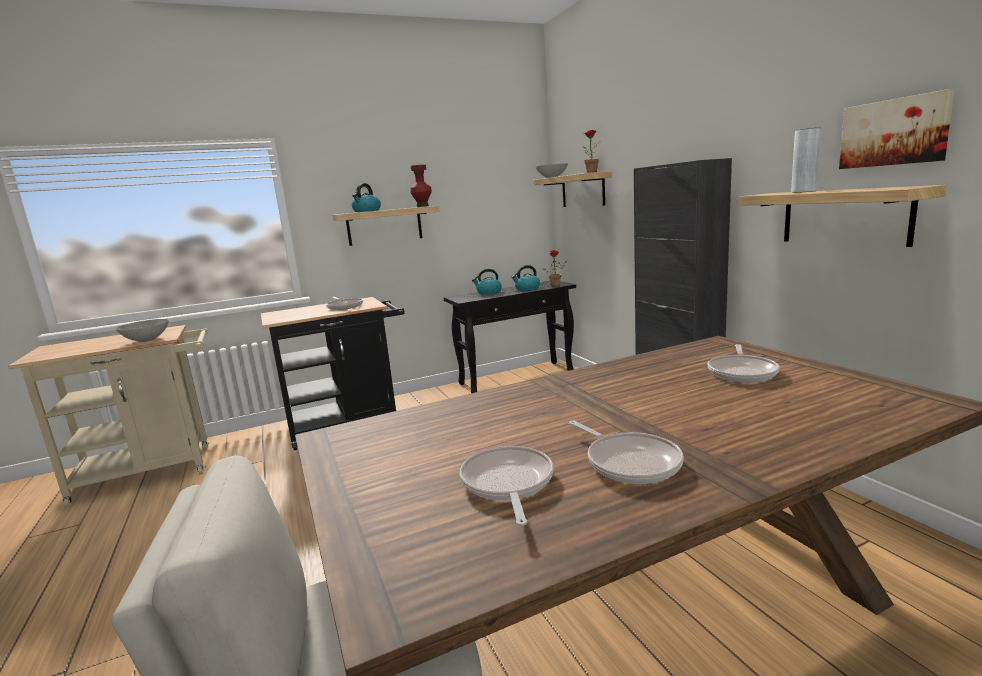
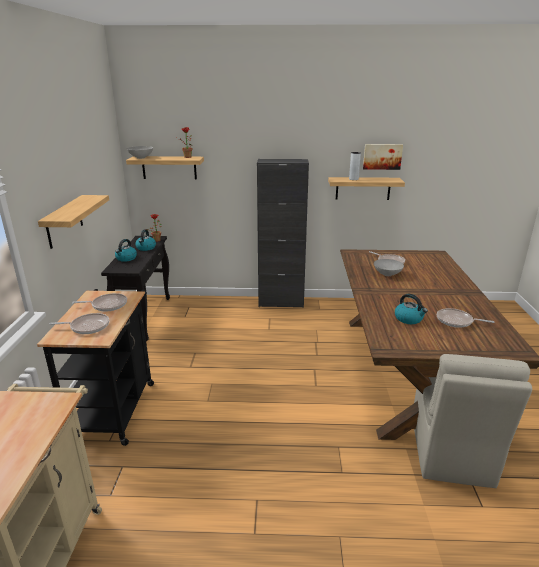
camera: 65 degrees left, 10 degrees up
(147, 340) = (48, 412): grey bowl -> grey bowl (386, 274)
(366, 211) = (68, 211): kettle -> kettle (409, 319)
(422, 206) = (95, 197): red vase -> none
(629, 462) = (452, 300): frying pan -> frying pan (87, 326)

